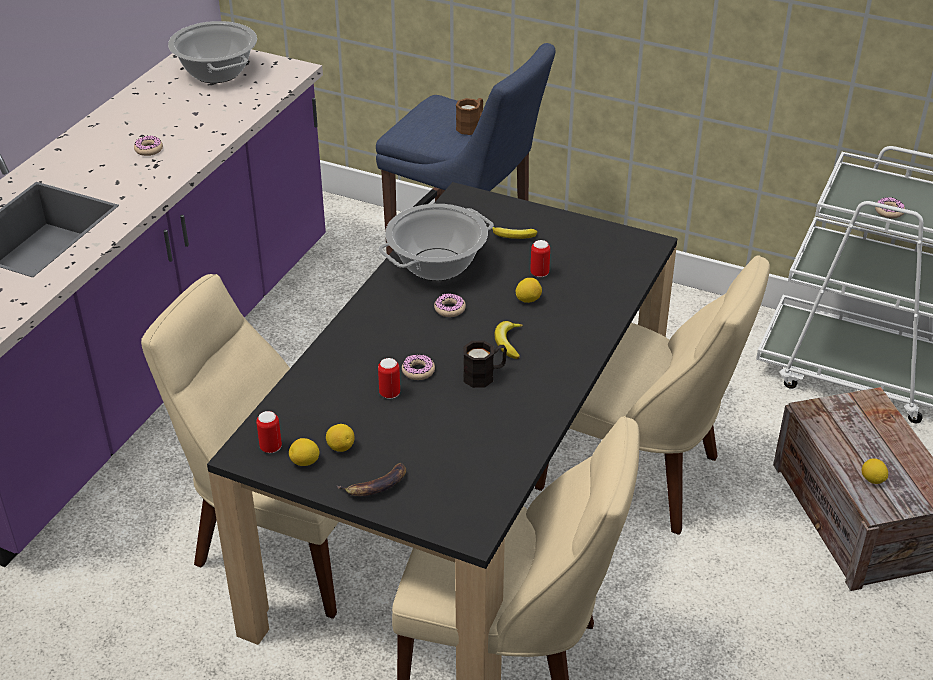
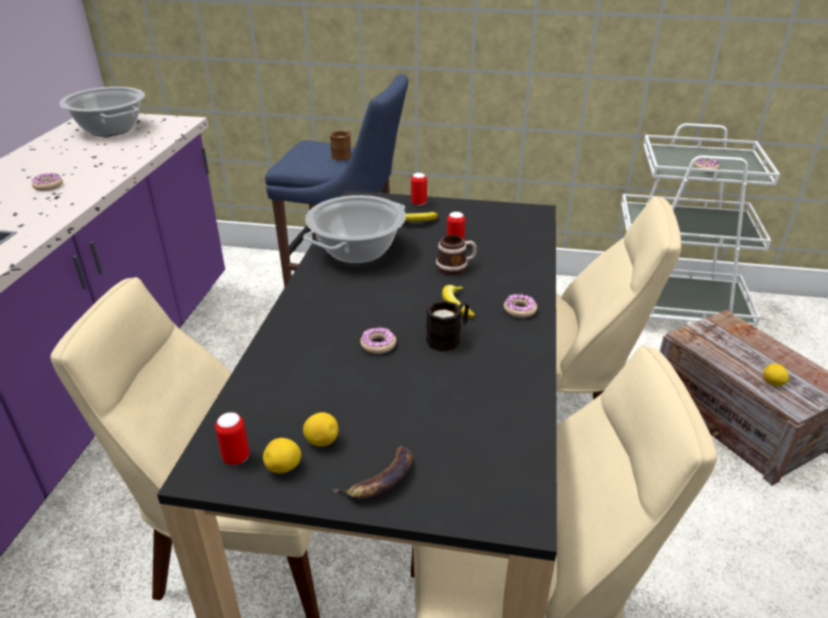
camera: 15 degrees left, 5 degrees down
(389, 393) = (356, 372): can -> can (418, 203)
(449, 309) = (385, 284): donut -> donut (519, 310)
(528, 300) = (456, 267): lemon -> mug

